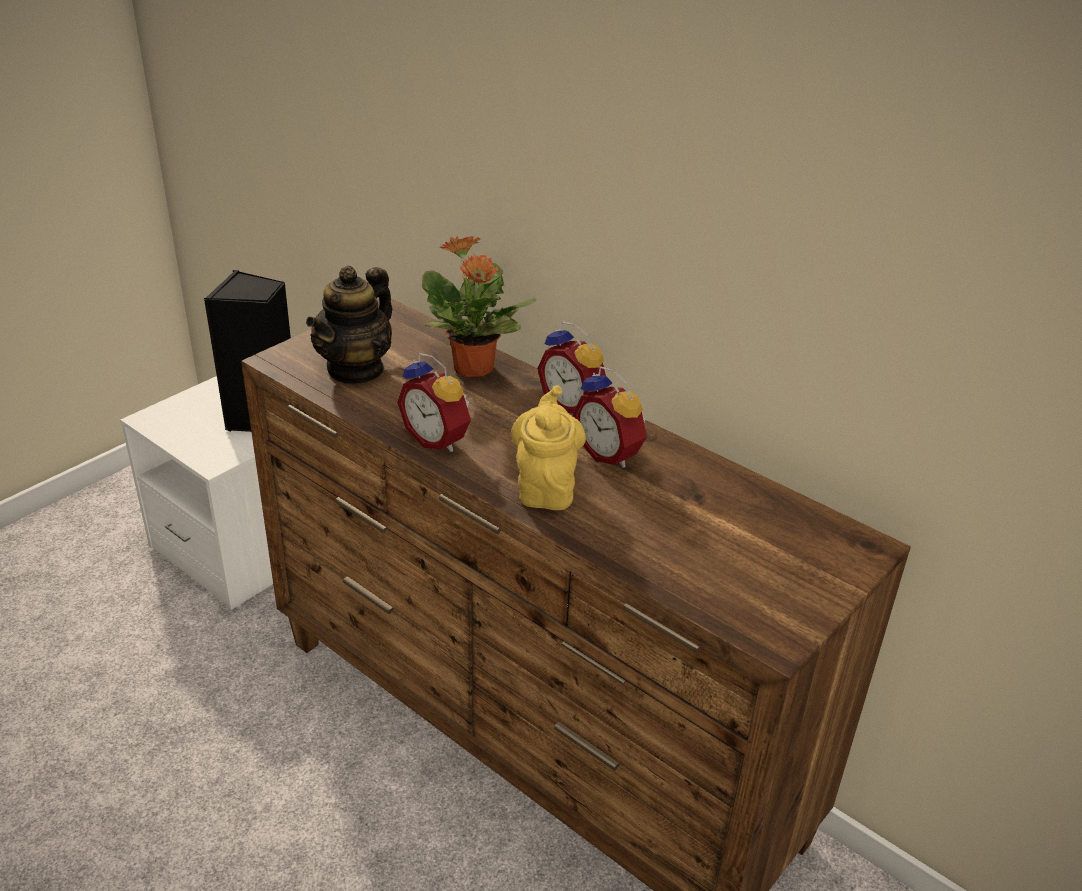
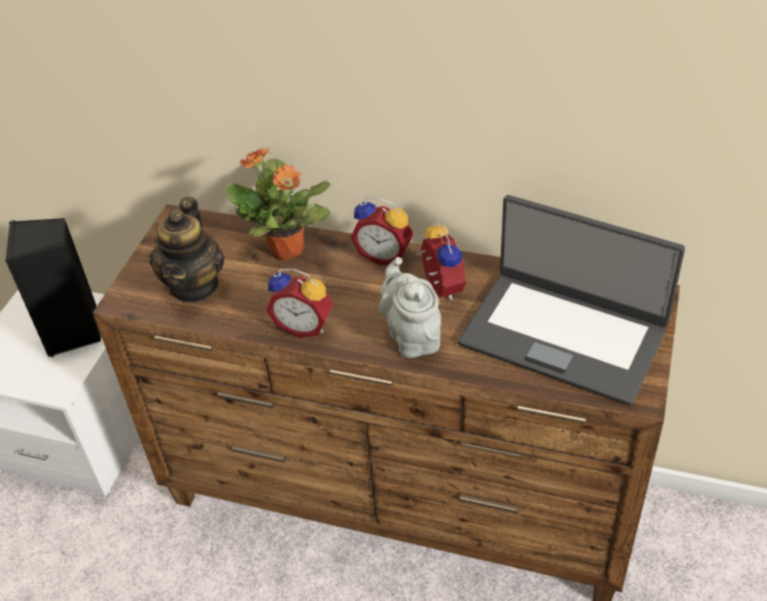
camera: 20 degrees left, 10 degrees up
(546, 487) = (412, 336): yellow teapot -> grey teapot
(610, 453) = (438, 288): alarm clock -> alarm clock turned 135 degrees counterclockwise
(724, 546) = (563, 335): none -> laptop

